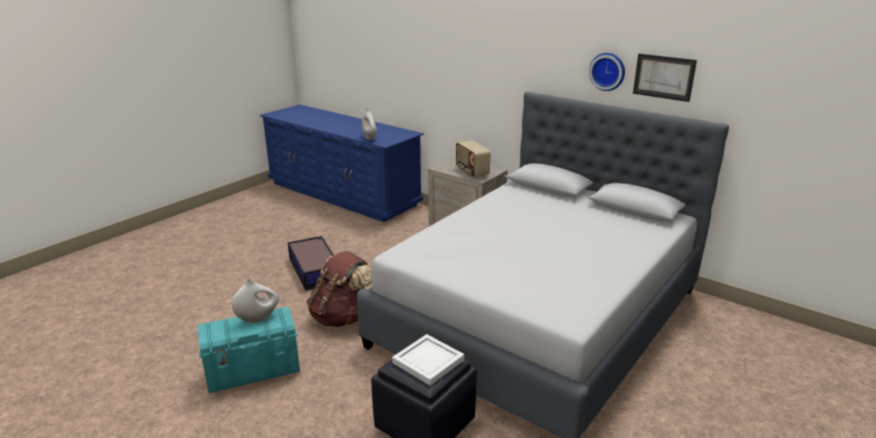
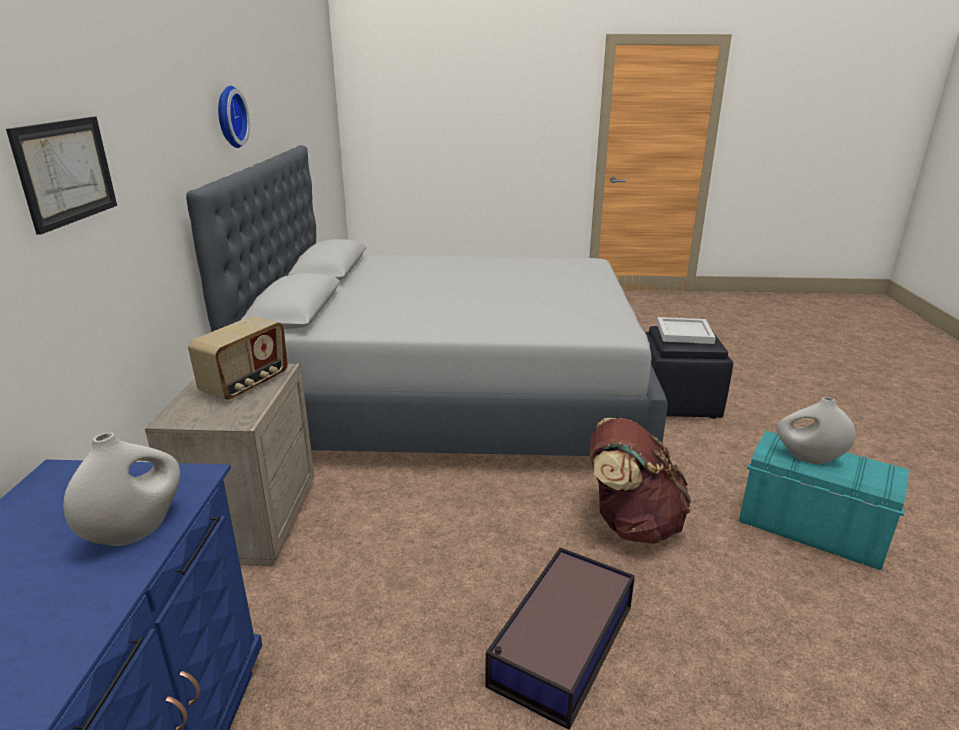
camera: 125 degrees left, 0 degrees up
(664, 77) = (258, 108): picture -> picture (65, 171)

